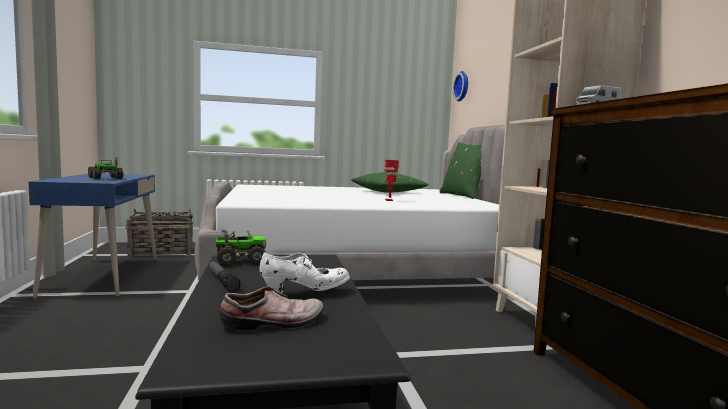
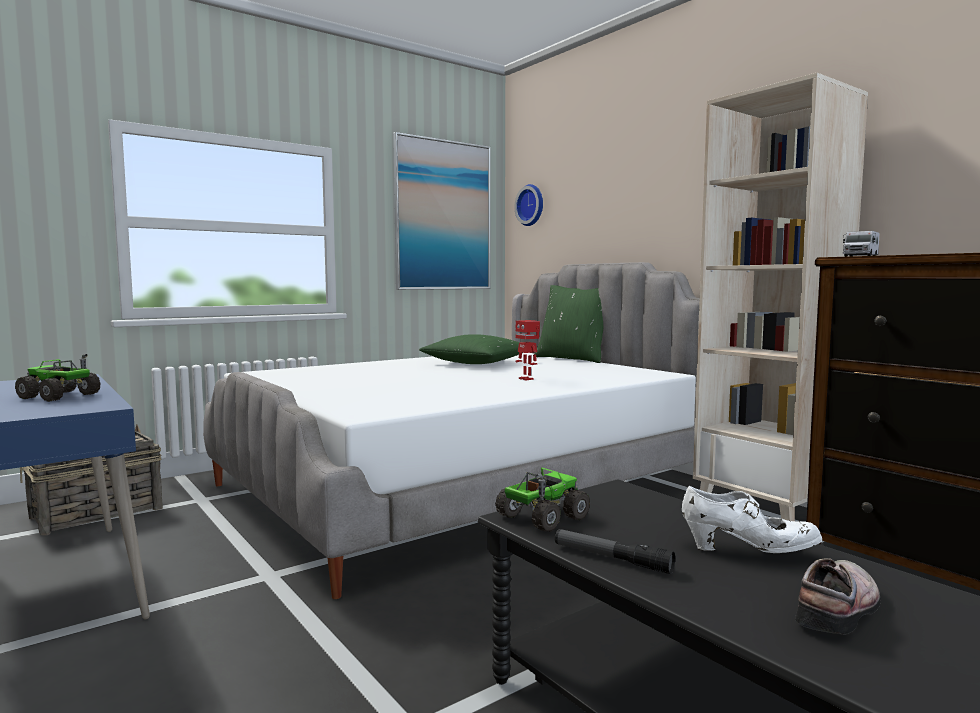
camera: 25 degrees left, 0 degrees up
(306, 293) = (749, 551): white shoe -> white shoe turned 60 degrees clockwise
(400, 94) = (443, 215): none -> picture

